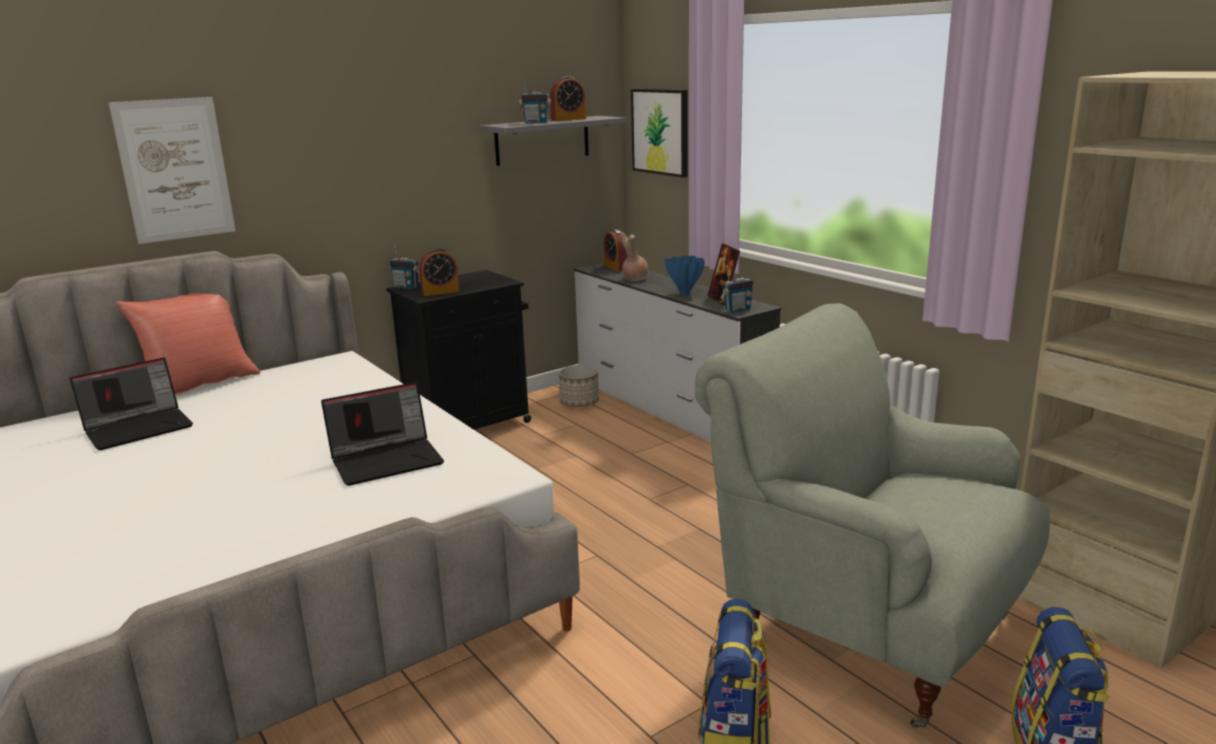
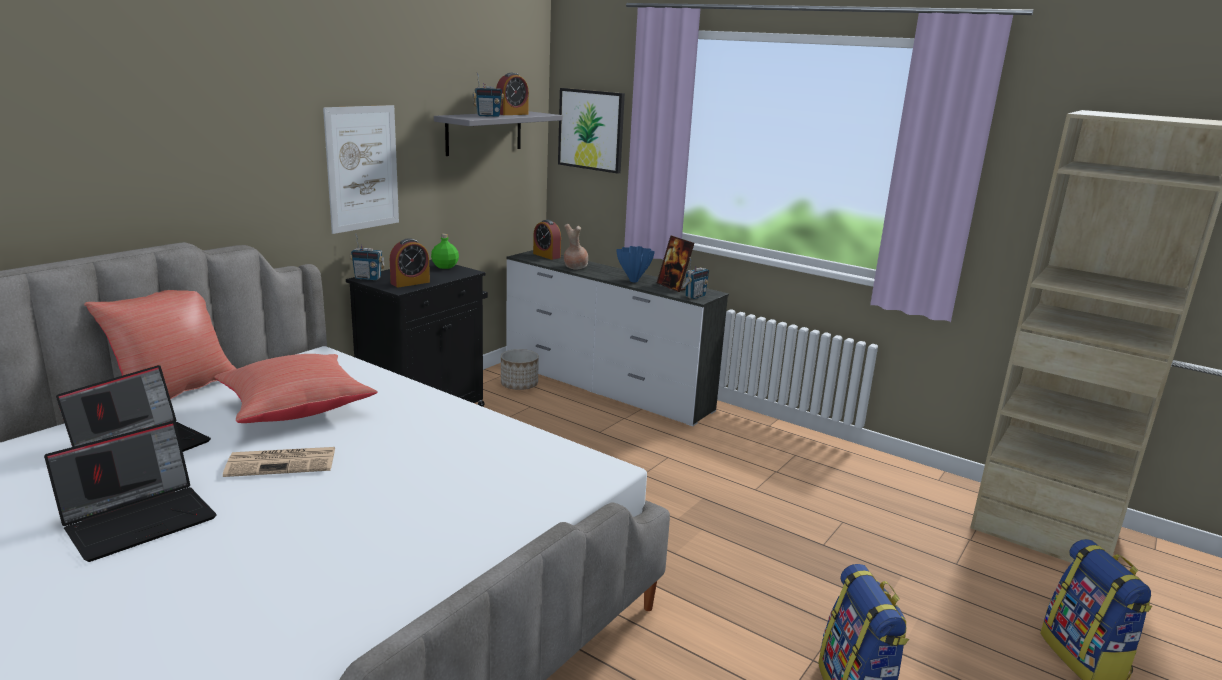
camera: 20 degrees left, 0 degrees up
(175, 170) = (140, 151): picture -> picture (362, 168)
(234, 448) = (283, 462): none -> newspaper
(281, 404) = (295, 409): none -> red pillow
(387, 460) = (468, 462): laptop -> laptop (140, 519)
(488, 277) = (444, 266): none -> green bottle
(865, 630) = (892, 574): grey armchair -> none

